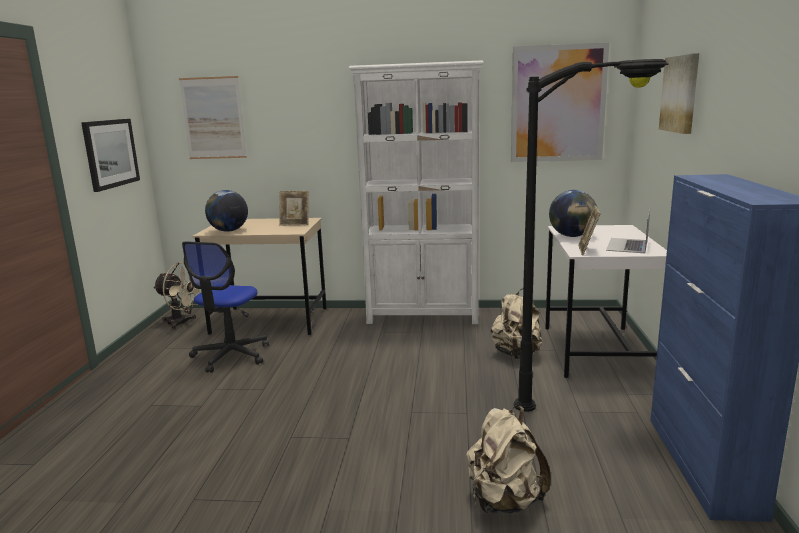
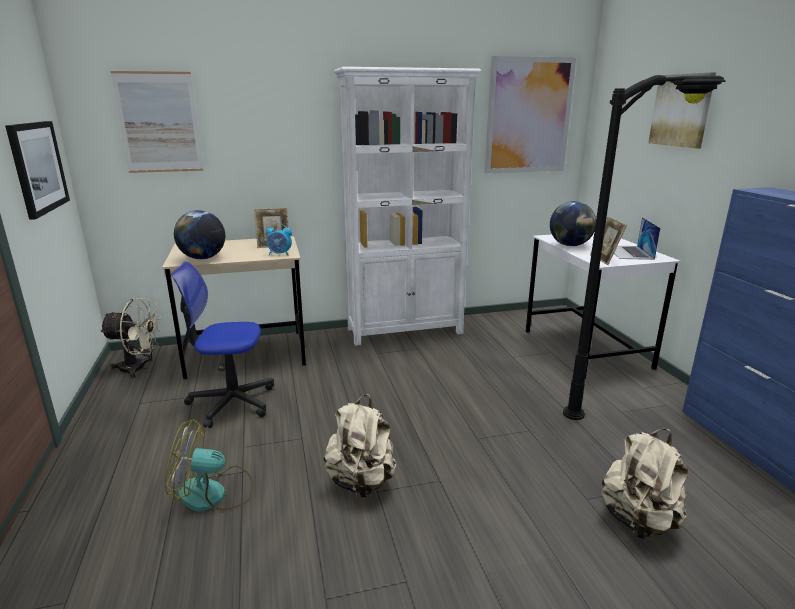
camera: 20 degrees left, 5 degrees up
(170, 417) = (214, 494): none -> fan
(231, 356) = (231, 402): office chair -> office chair turned 90 degrees clockwise
(291, 231) = (280, 254): none -> alarm clock
(516, 354) = (522, 361): beige backpack -> beige backpack (362, 482)

